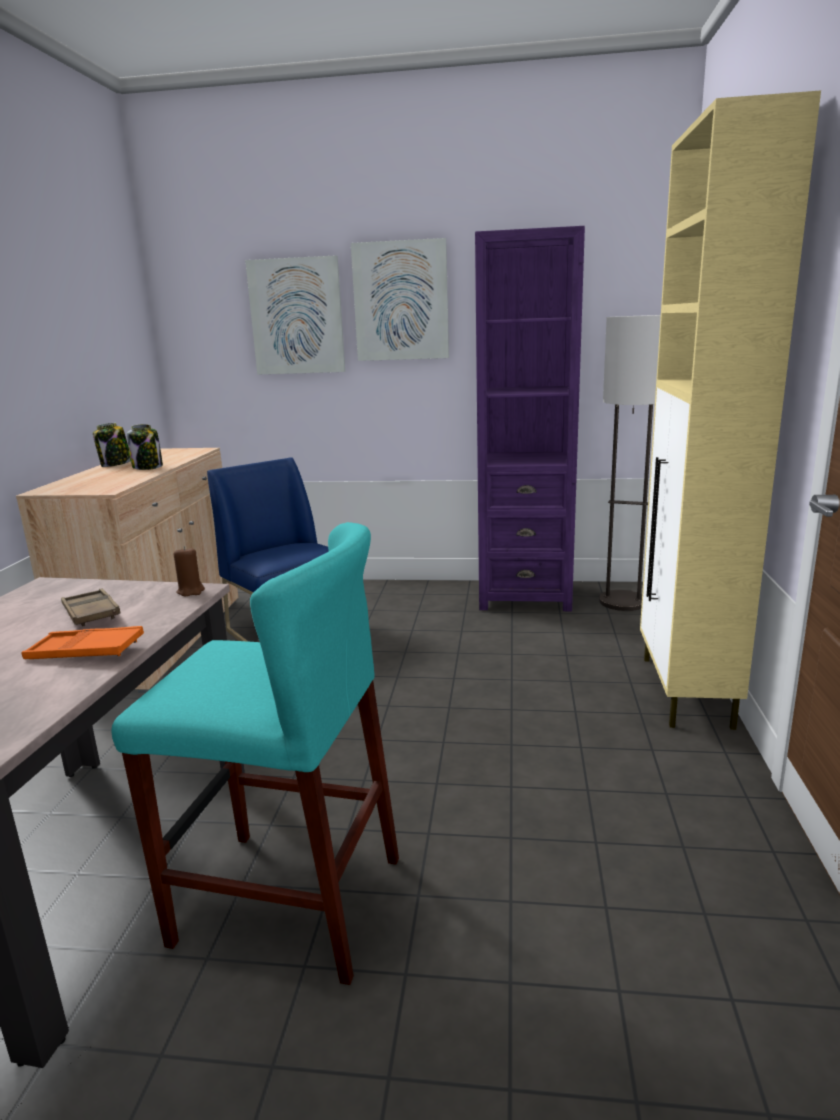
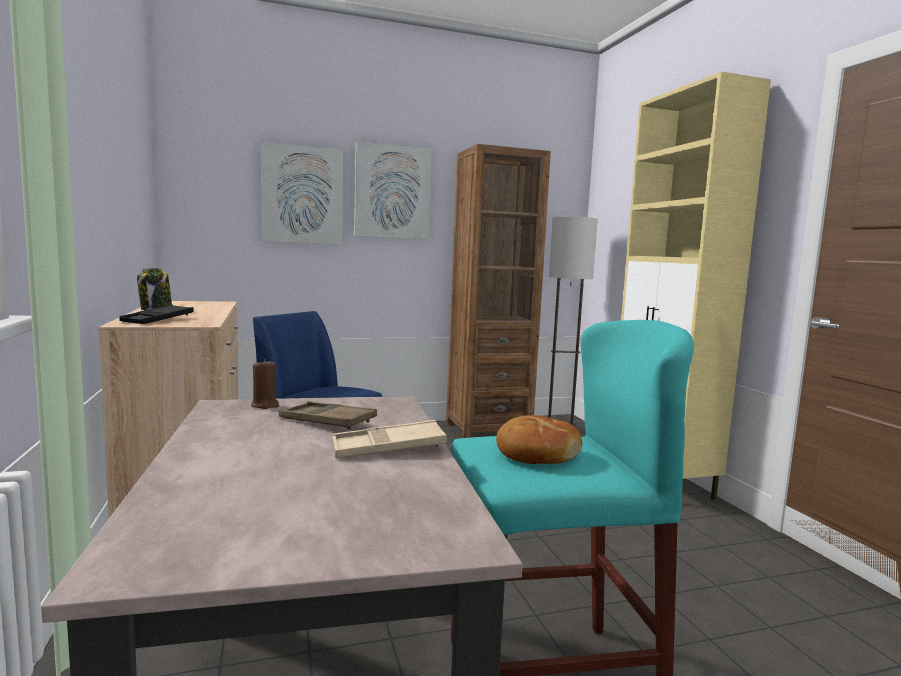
camera: 25 degrees left, 10 degrees down
(83, 483) = (158, 320): none -> black tray
(85, 651) = (388, 448): orange tray -> beige tray
(148, 467) = (199, 311): jar -> none
(191, 591) = (392, 402): brown candle -> brown candle (265, 405)
(232, 672) = (536, 454): none -> bread
(524, 596) = (487, 429): purple bookcase -> brown bookcase

